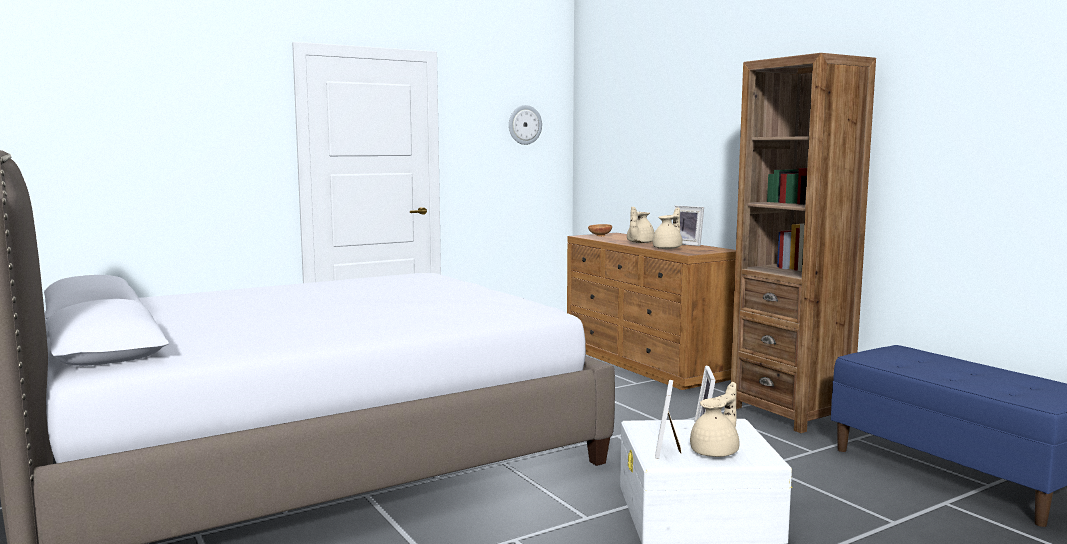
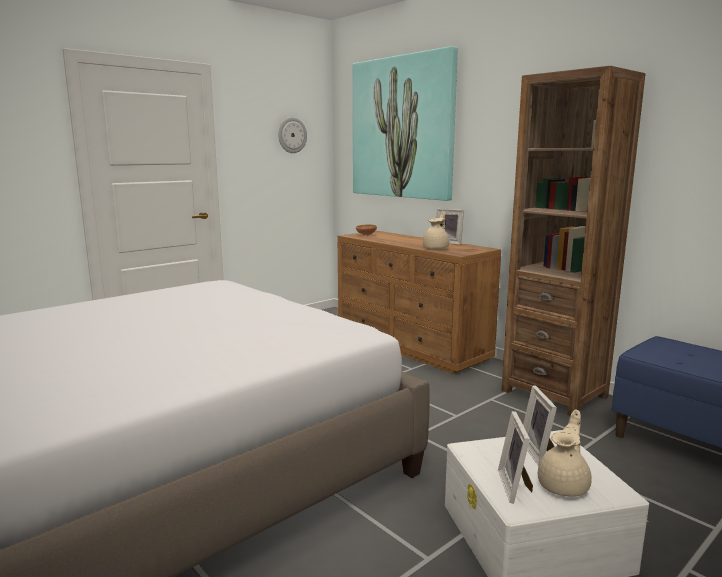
camera: 10 degrees left, 5 degrees up
(639, 243) = (406, 242): beige teapot -> none
(644, 116) = (402, 128): none -> picture

